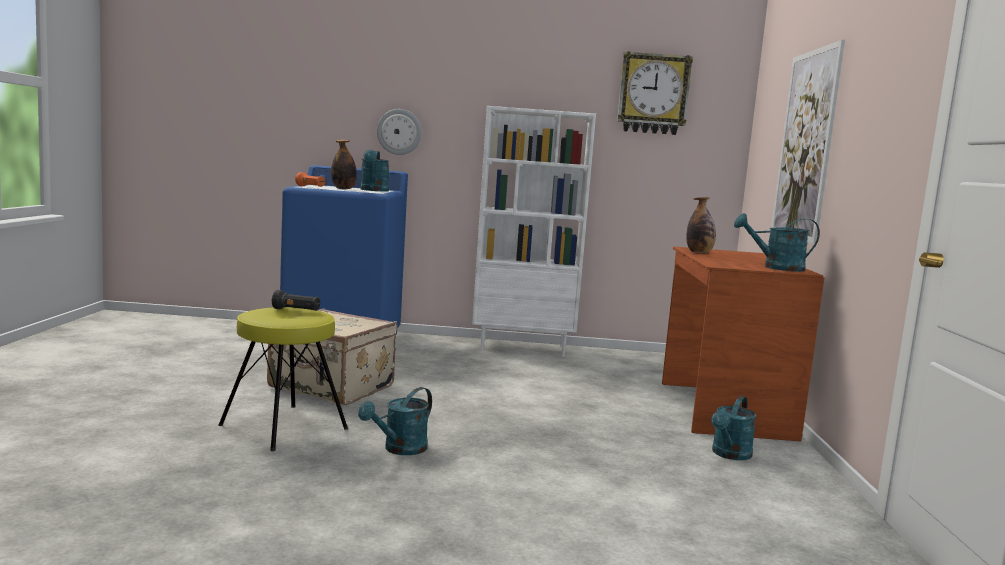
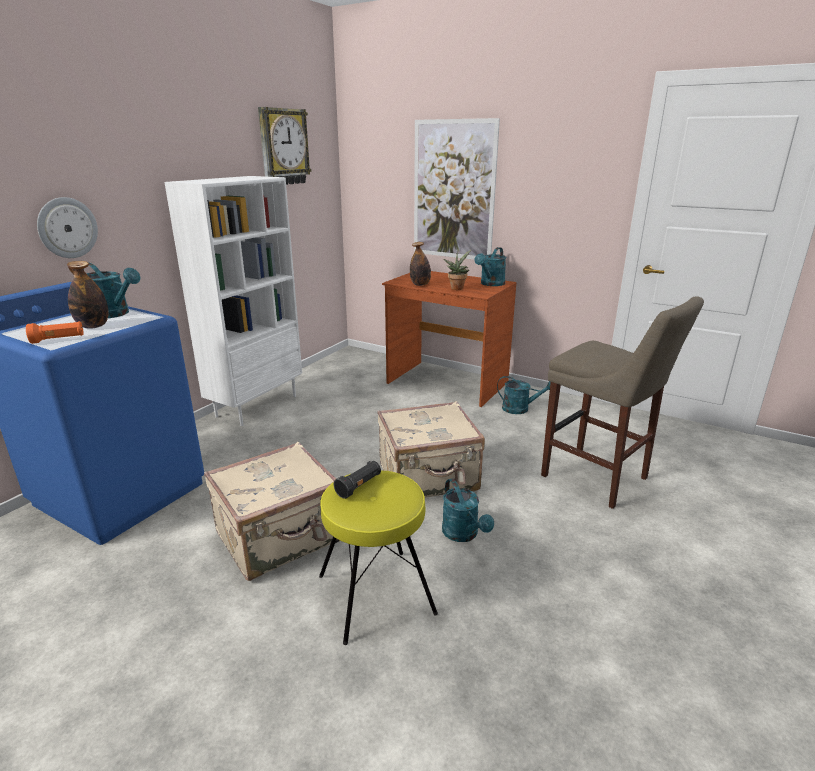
camera: 60 degrees left, 15 degrees up
(486, 424) = (429, 477): none -> beige suitcase
(609, 515) = (598, 479): none -> beige stool
(721, 260) = (457, 288): none -> potted plant
(729, 455) = (520, 409): turquoise watering can -> turquoise watering can turned 45 degrees counterclockwise

